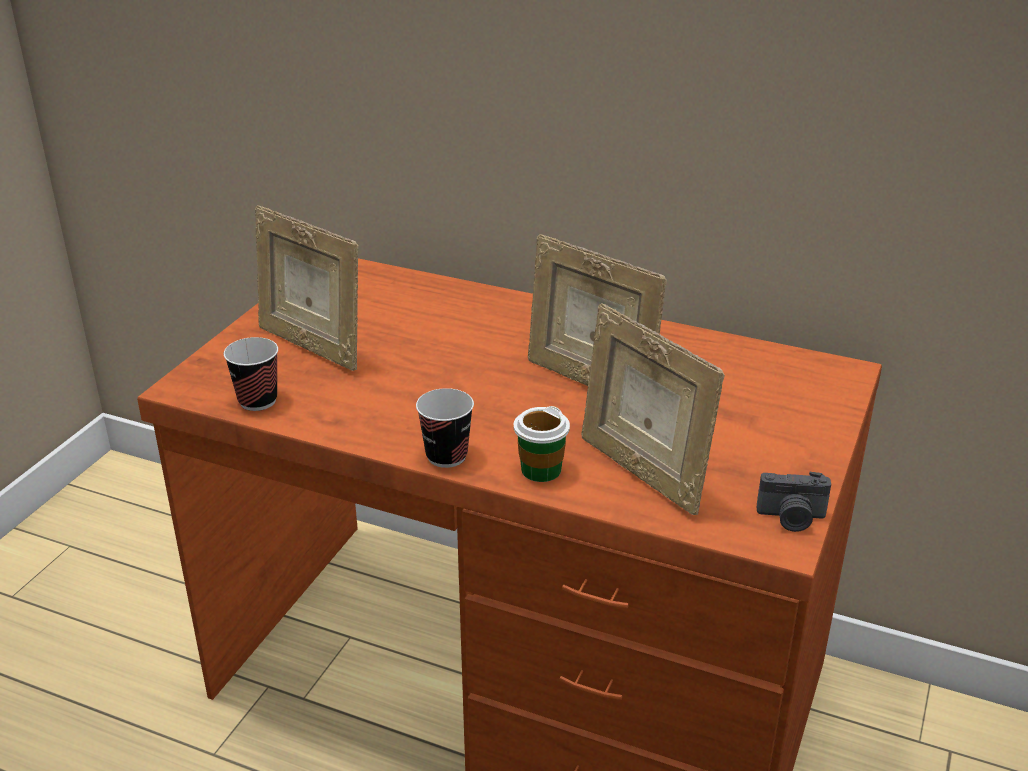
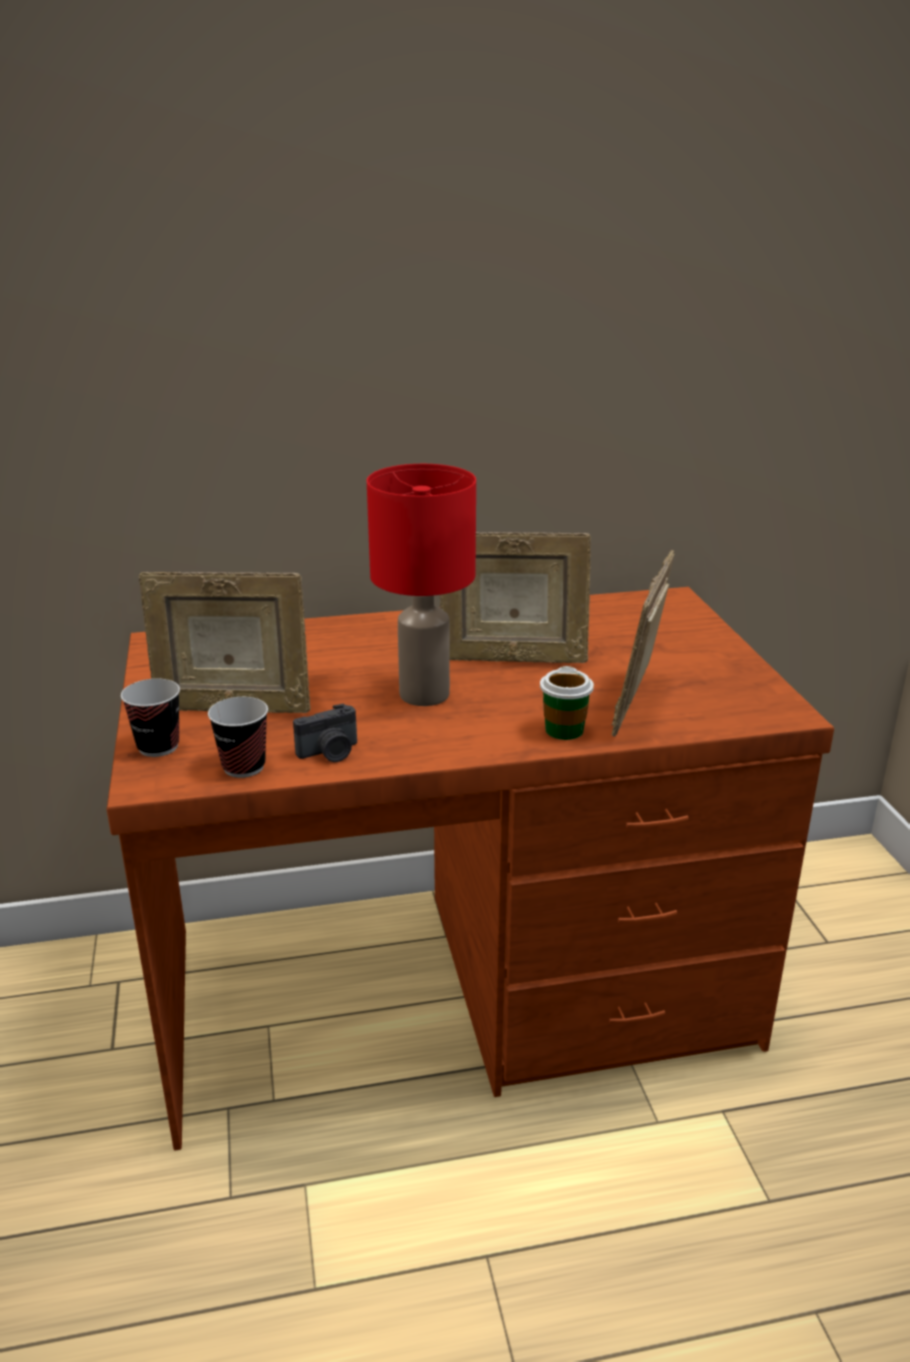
camera: 35 degrees left, 5 degrees down
(446, 456) = (477, 747): cup -> cup (158, 747)
(468, 388) = (422, 694): none -> red table lamp
(642, 472) = (637, 705): picture frame -> picture frame turned 90 degrees clockwise
(791, 518) = (772, 697): camera -> camera (330, 753)

